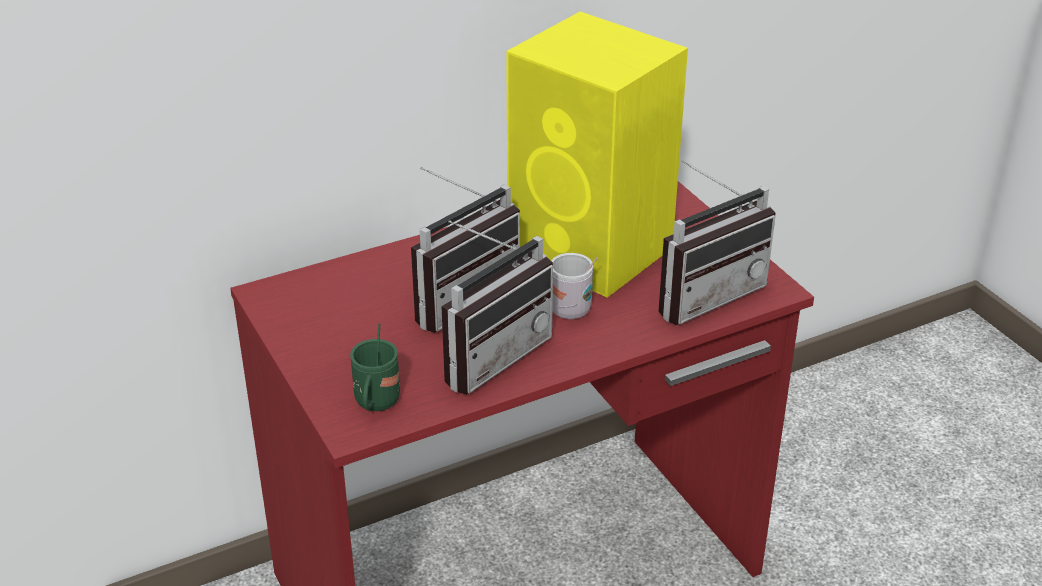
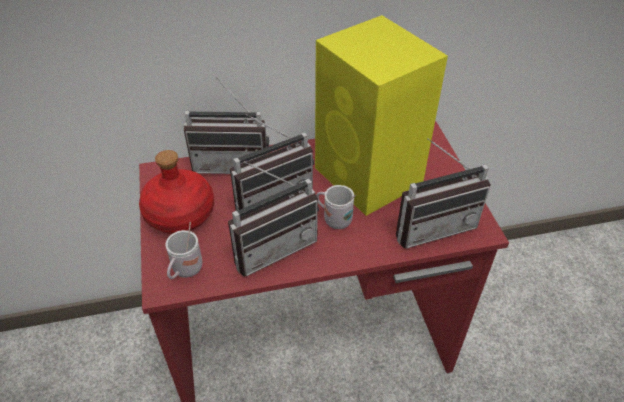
camera: 15 degrees right, 10 degrees up
(331, 338) = (181, 213): none -> red bottle
(375, 405) = (185, 271): green mug -> white mug
(379, 264) = (232, 163): none -> radio

